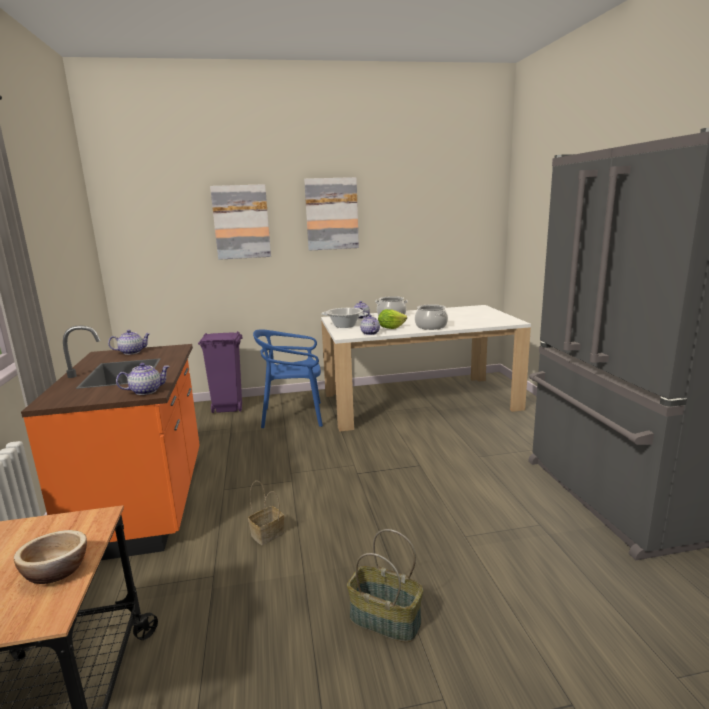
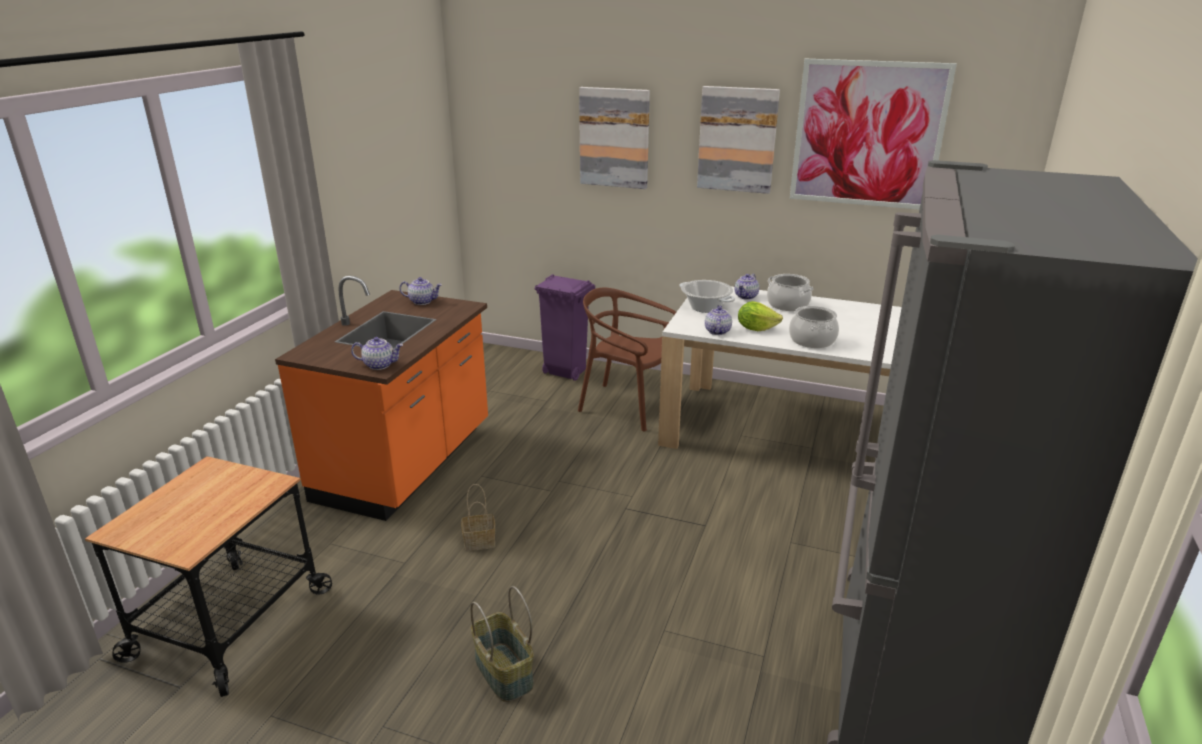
camera: 30 degrees right, 10 degrees up
(56, 571) = (217, 518): bowl -> none
(293, 416) = (626, 406): blue chair -> brown chair
(413, 202) = (867, 134): none -> picture

